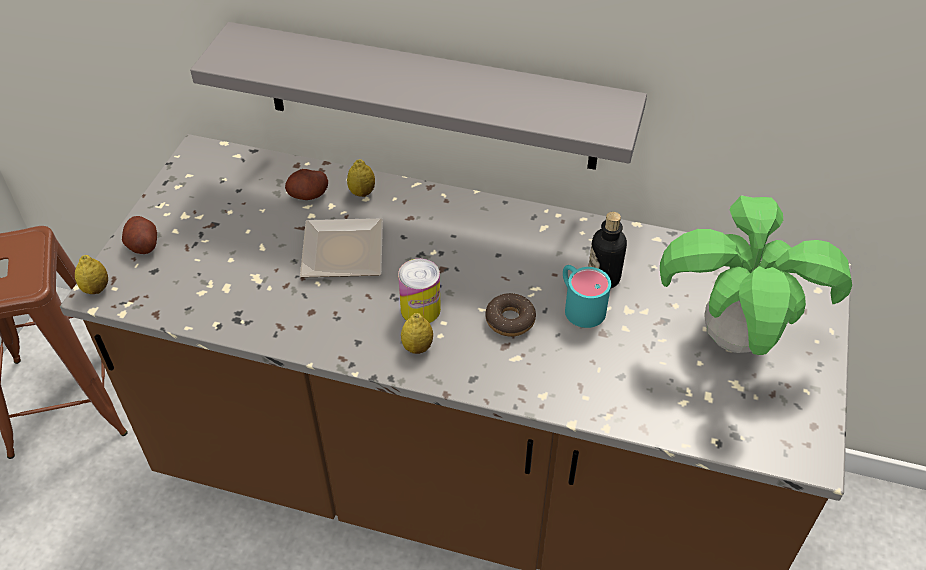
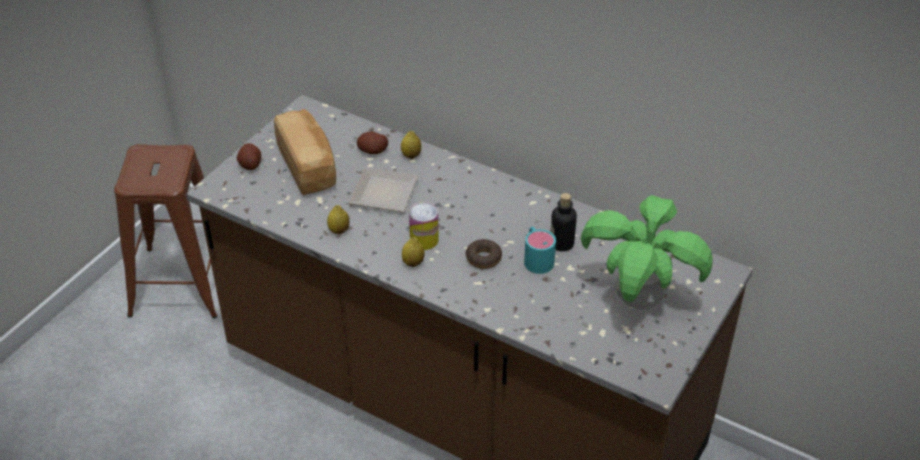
camera: 15 degrees right, 5 degrees down
(96, 288) = (212, 186): lemon -> lemon (339, 230)
(226, 232) = (308, 166): none -> bread
(430, 97) = (467, 94): grey shelf -> none

